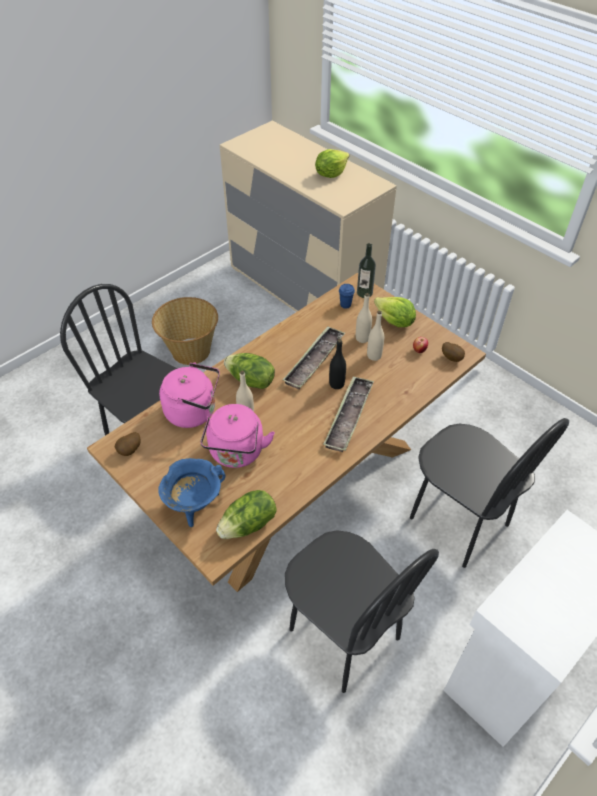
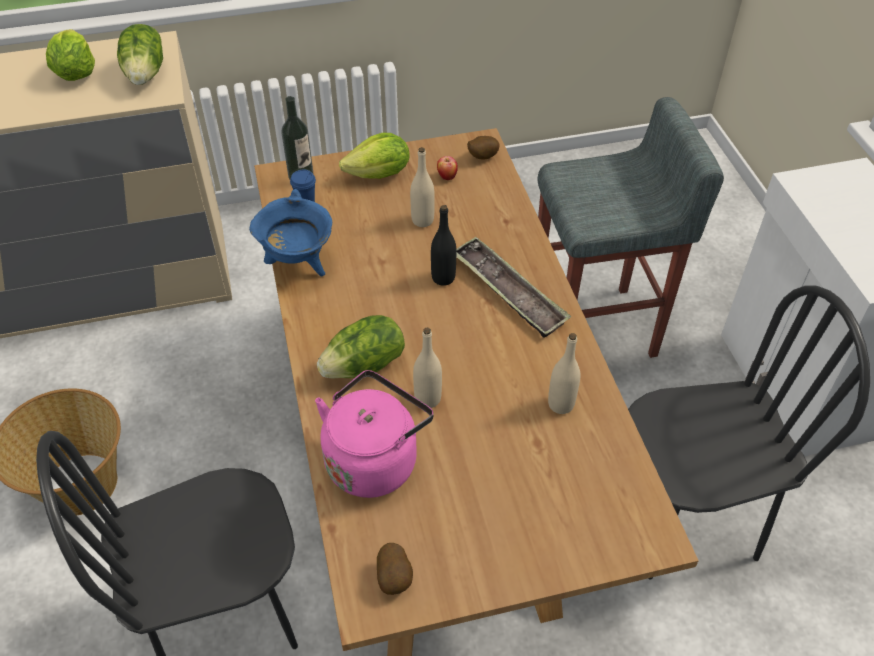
camera: 60 degrees left, 0 degrees up
(195, 505) = (556, 529): blue cooking pot -> blue cooking pot (298, 263)
(236, 453) = (491, 439): pink kettle -> none
(249, 525) = (625, 476): lettuce -> lettuce (146, 73)
(314, 361) = (383, 281): tray -> none
(362, 338) = (382, 216): beige bottle -> beige bottle (561, 404)
(458, 522) = (595, 330): black chair -> grey stool

